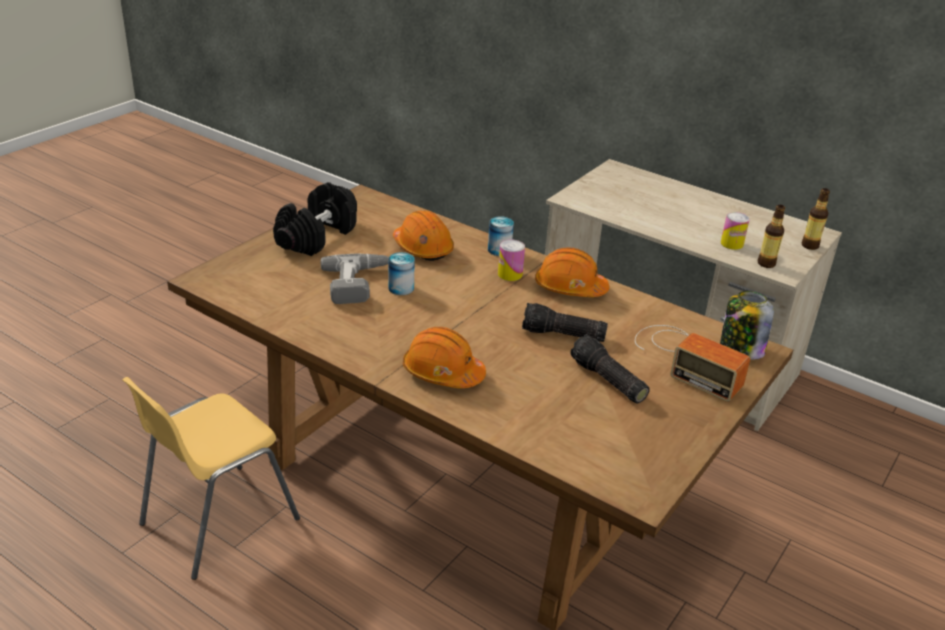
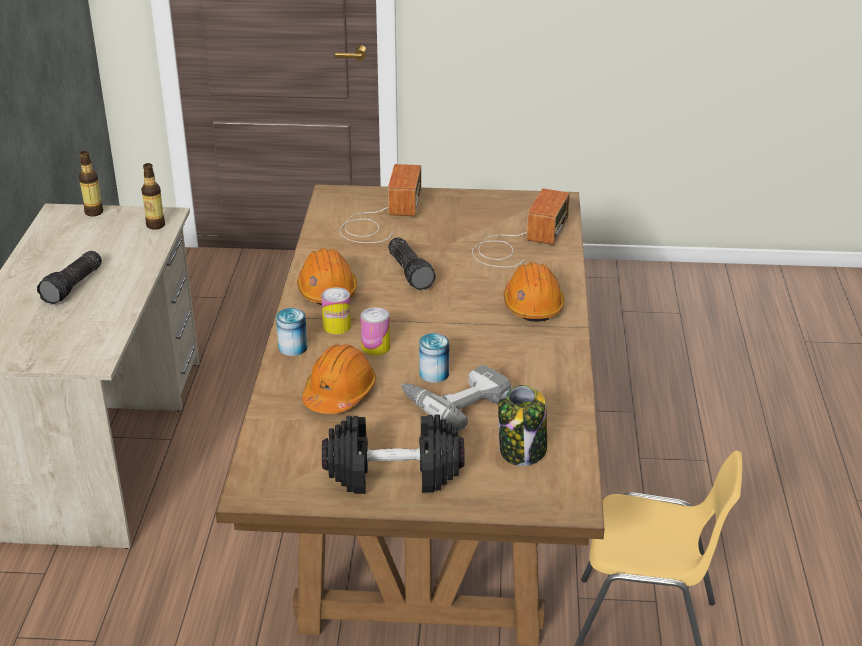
camera: 120 degrees left, 0 degrees up
(565, 419) = (519, 242): none -> radio
(606, 380) = (451, 239): flashlight -> flashlight (74, 286)
(732, 244) = (127, 247): can -> can (375, 347)
(740, 349) = (340, 201): jar -> jar (522, 450)

